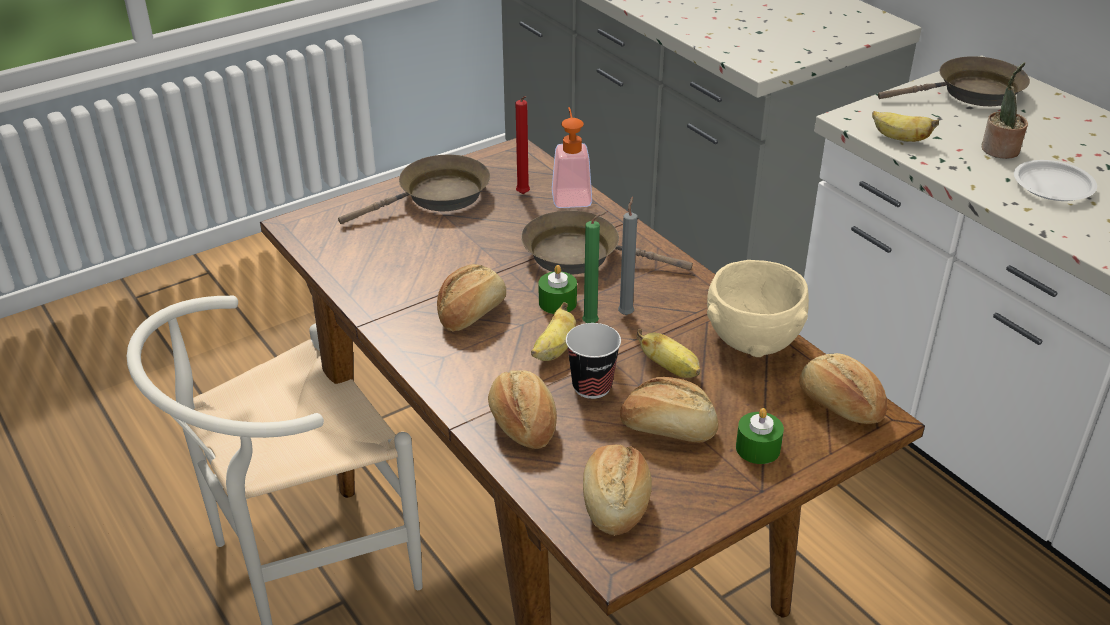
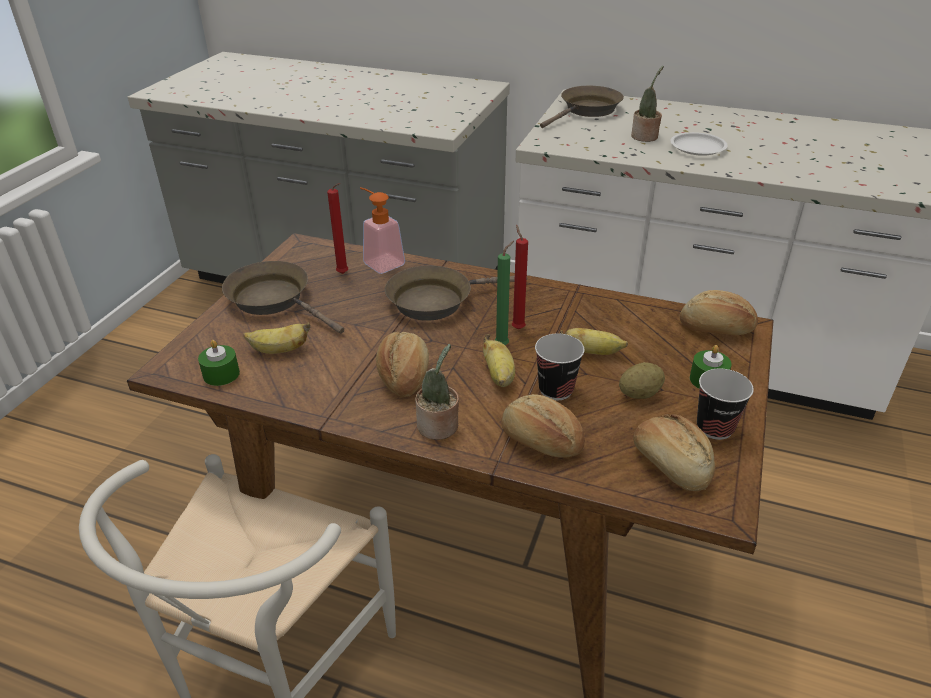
camera: 35 degrees left, 0 degrees up
(437, 197) = (274, 300): brown frying pan -> brown frying pan turned 75 degrees counterclockwise
(451, 370) = (439, 427): none -> potted plant
(557, 302) = (460, 341): green candle -> green candle (221, 374)
(626, 313) = (517, 328): grey candle -> red candle
(668, 428) = (639, 394): bread -> potato
(703, 493) = (715, 427): none -> cup
(753, 342) = (619, 312): beige bowl -> none
(899, 138) = (583, 147): banana -> banana (279, 350)

